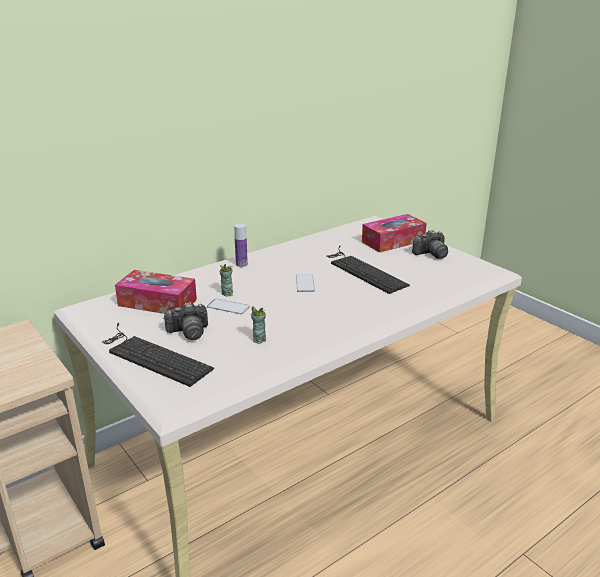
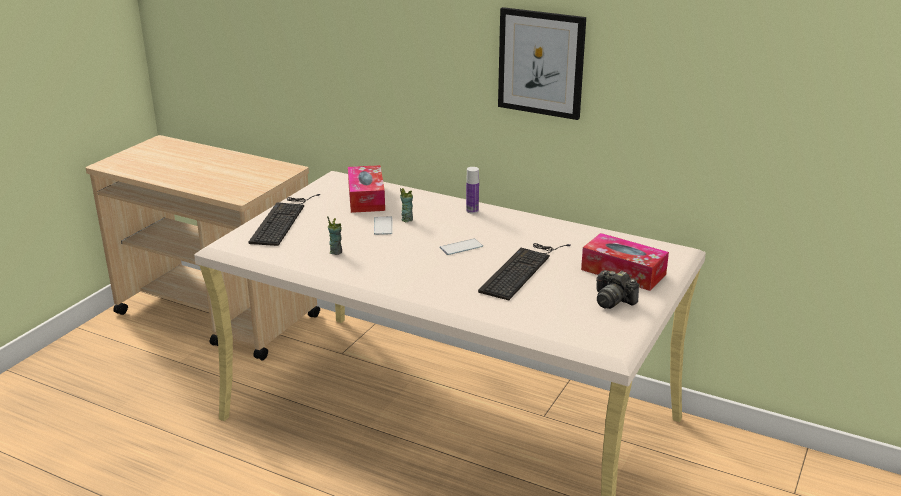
camera: 65 degrees right, 0 degrees up
(189, 332) = (327, 222): camera -> none
(255, 113) = (541, 63): none -> picture

